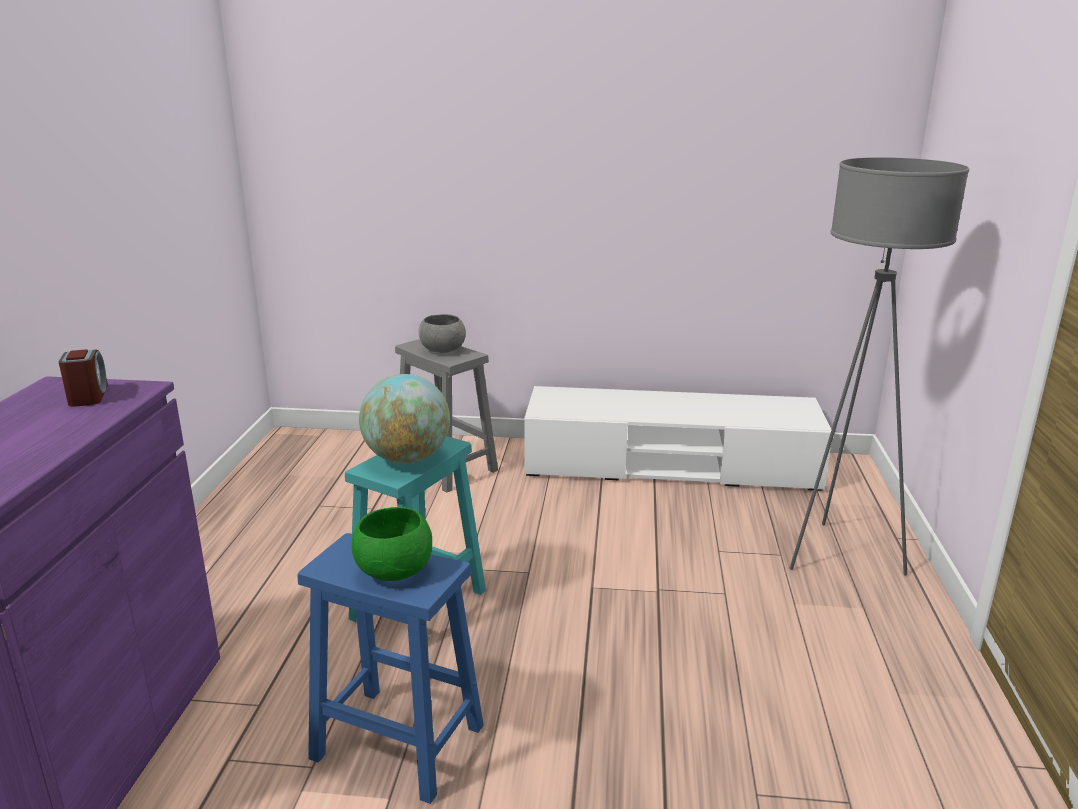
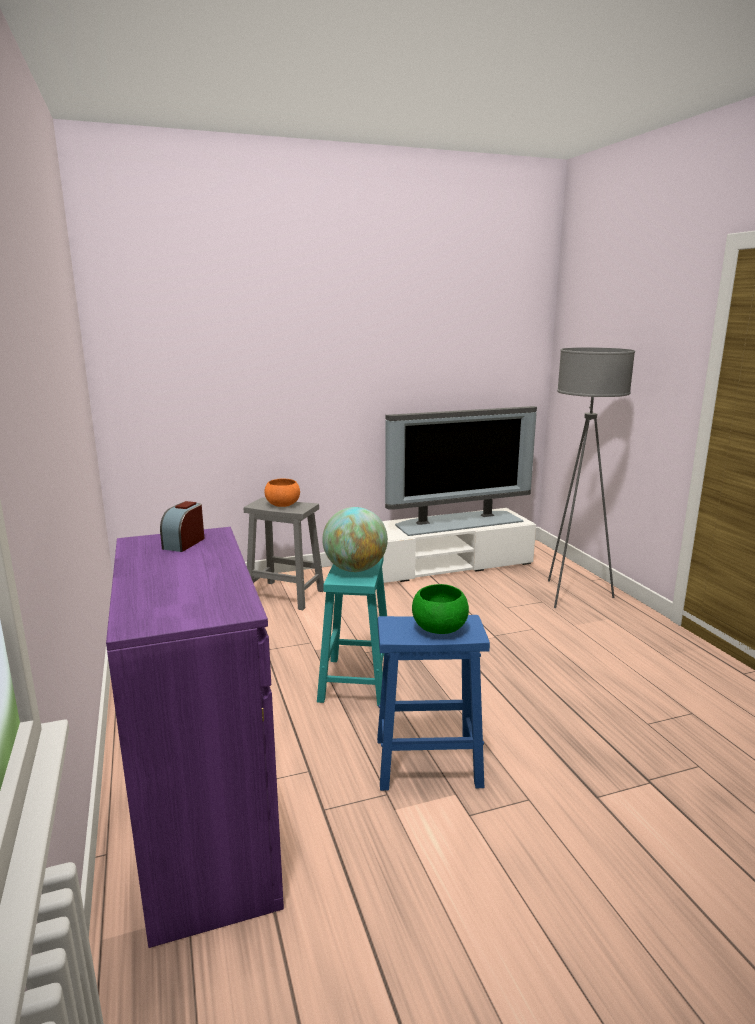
camera: 25 degrees left, 5 degrees down
(88, 396) = (184, 543): alarm clock -> alarm clock turned 120 degrees counterclockwise
(442, 350) = (282, 505): grey bowl -> orange bowl
(714, 409) = (458, 522): none -> television

